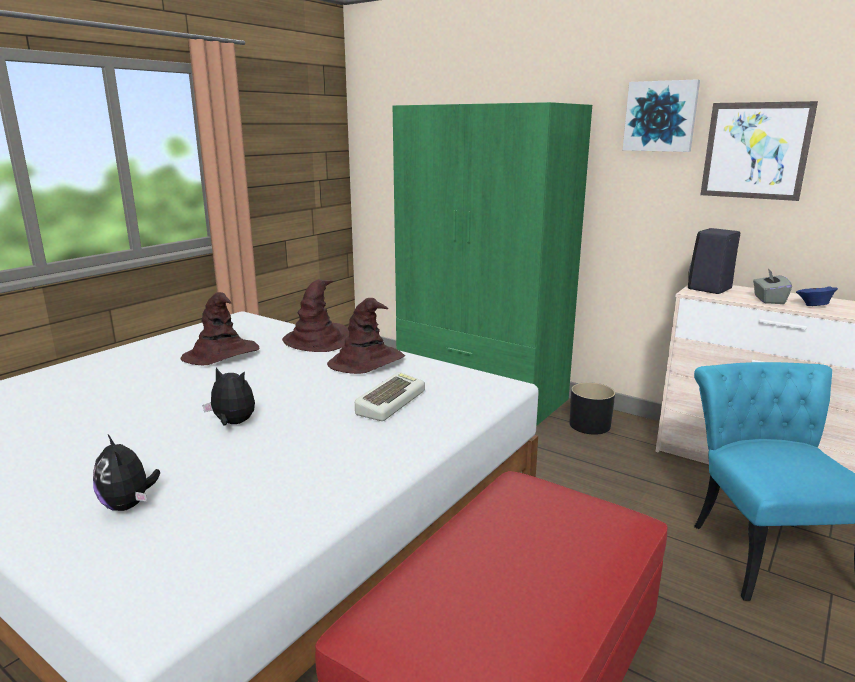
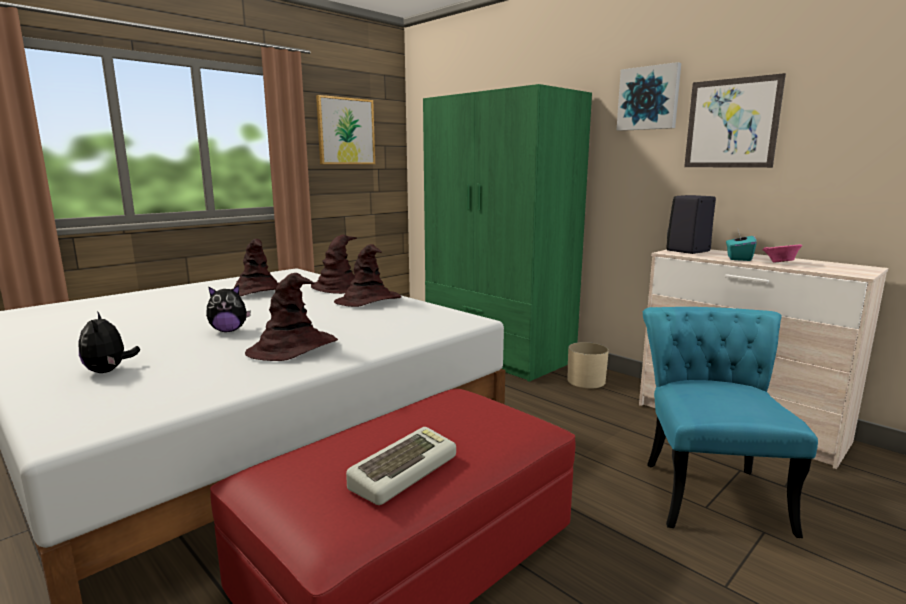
camera: 10 degrees right, 5 degrees down
(233, 423) = (229, 330): plush toy -> plush toy turned 135 degrees clockwise
(284, 138) = (346, 131): none -> picture
(331, 446) = (292, 348): none -> brown hat
(390, 402) = (365, 325): keyboard -> keyboard (403, 471)
(589, 425) = (586, 381): black planter -> beige planter
(768, 300) = (738, 258): grey tissue box -> turquoise tissue box
(813, 306) = (779, 263): blue bowl -> pink bowl

